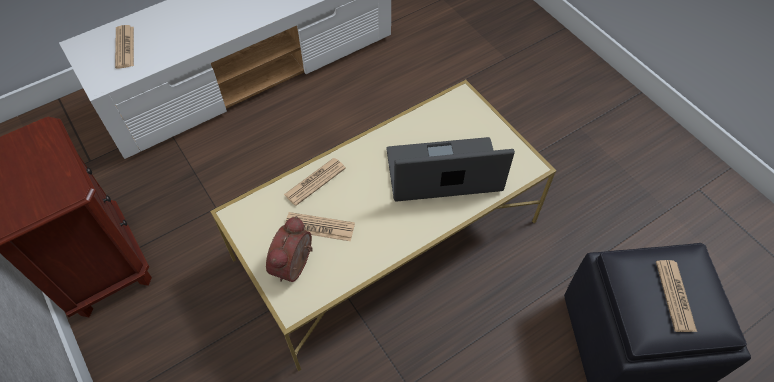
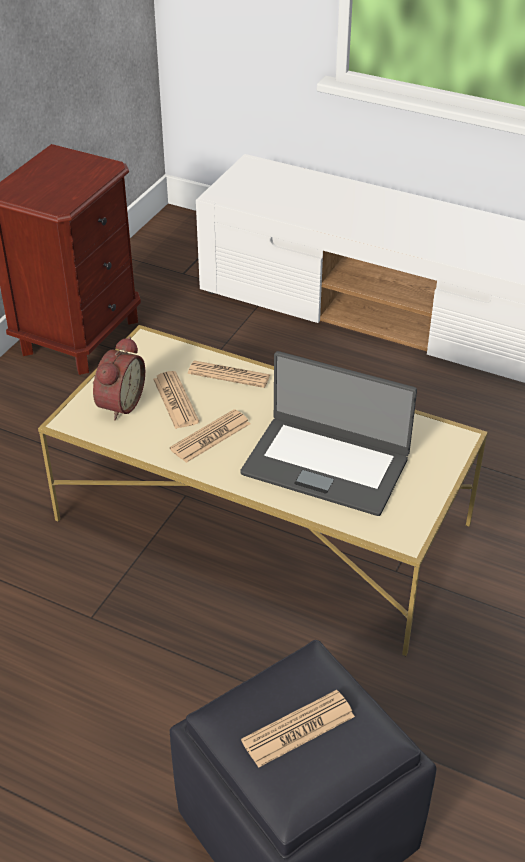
camera: 60 degrees right, 15 degrees down
(125, 47) = (275, 187): newspaper -> newspaper (210, 437)
(295, 266) = (118, 403): alarm clock -> alarm clock turned 120 degrees clockwise
(443, 172) = (326, 464): laptop -> laptop turned 150 degrees clockwise

